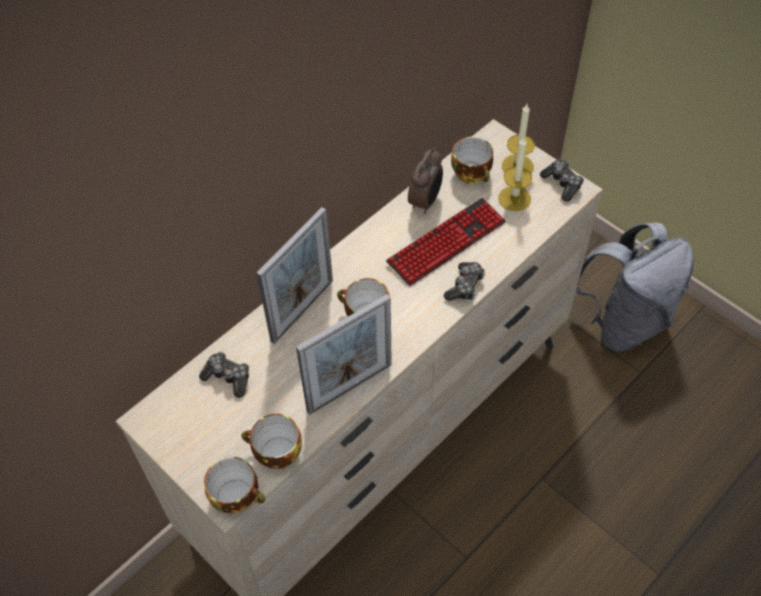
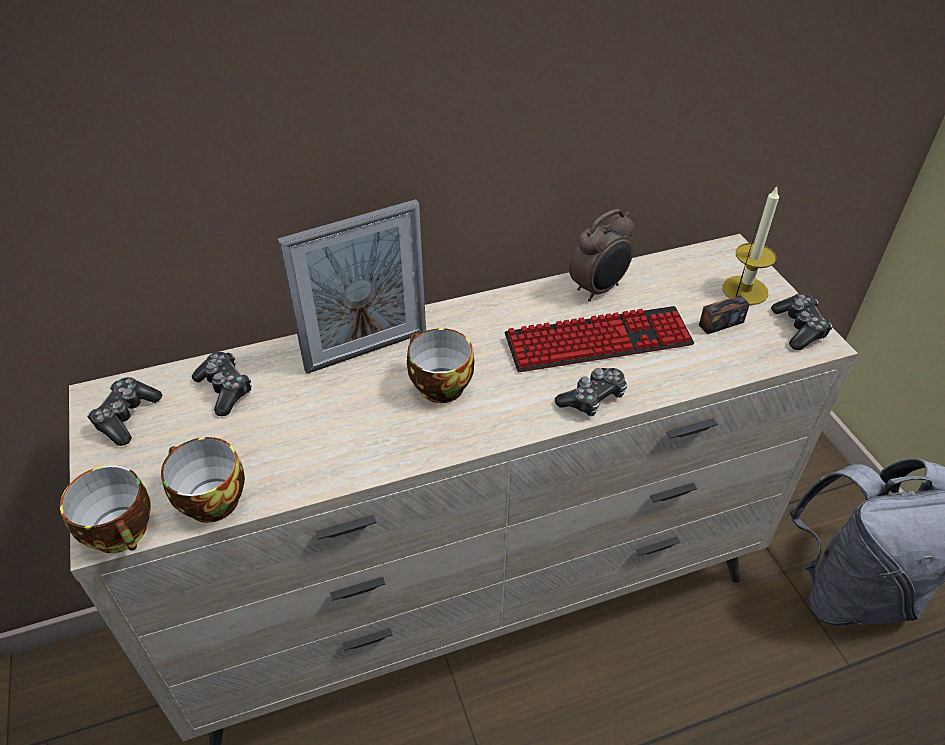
camera: 25 degrees right, 10 degrees down
(177, 425) = (126, 417): none -> game controller
(349, 387) = (359, 460): picture frame -> none
(473, 174) = (679, 280): cup -> none
(514, 198) = (721, 323): candle -> radio

